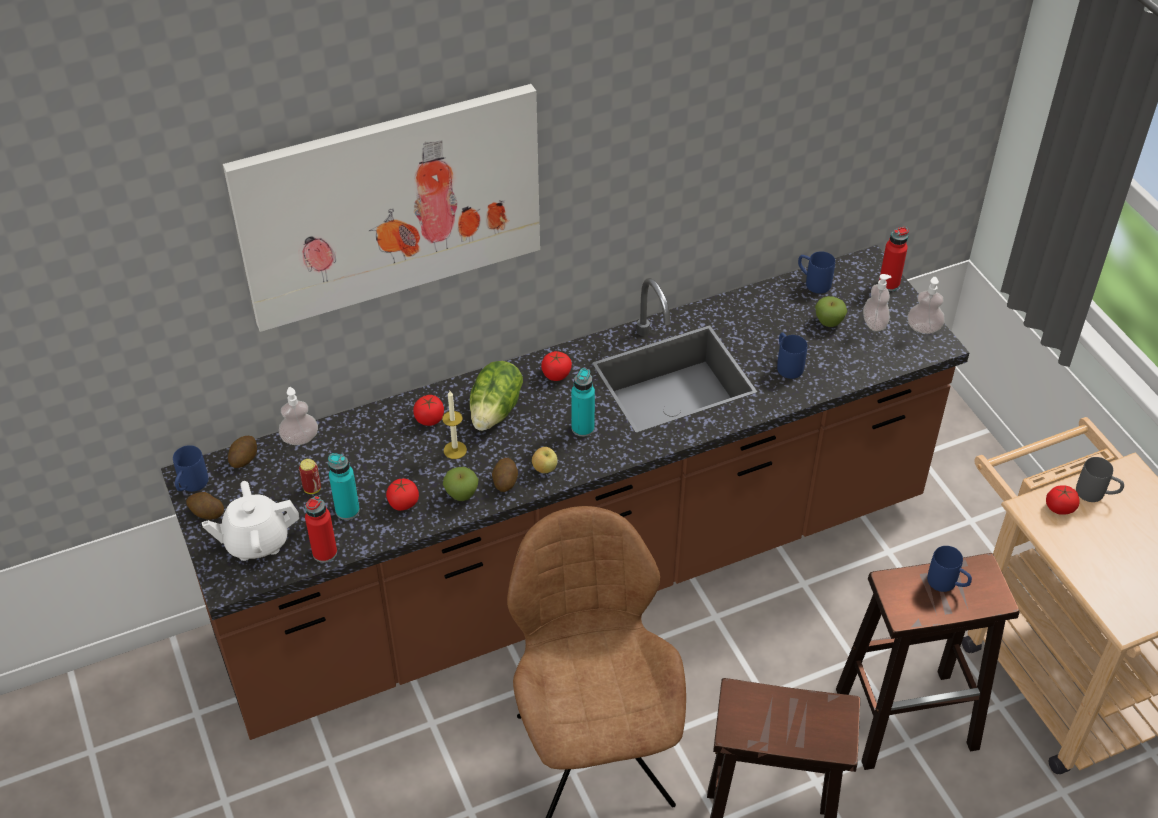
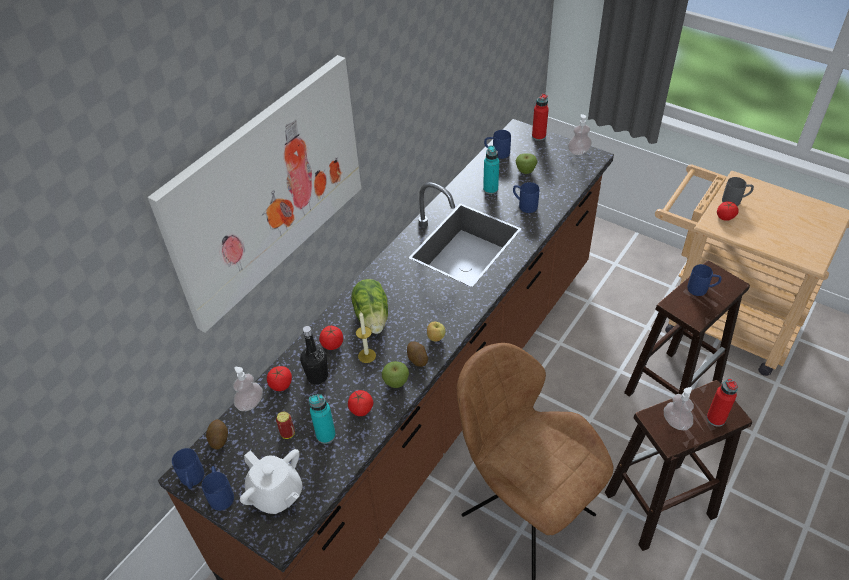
camera: 30 degrees left, 0 degrees up
(206, 513) = (221, 494): potato -> blue mug
(256, 542) = (276, 494): white teapot -> white teapot turned 90 degrees counterclockwise
(324, 553) = (334, 474): red bottle -> red bottle (715, 418)
(387, 445) = (317, 376): none -> black bottle
(556, 374) = (392, 275): tomato -> tomato (281, 384)
(583, 428) = (437, 300): turquoise bottle -> turquoise bottle (490, 189)
(874, 323) = (550, 161): soap dispenser -> soap dispenser (676, 422)

